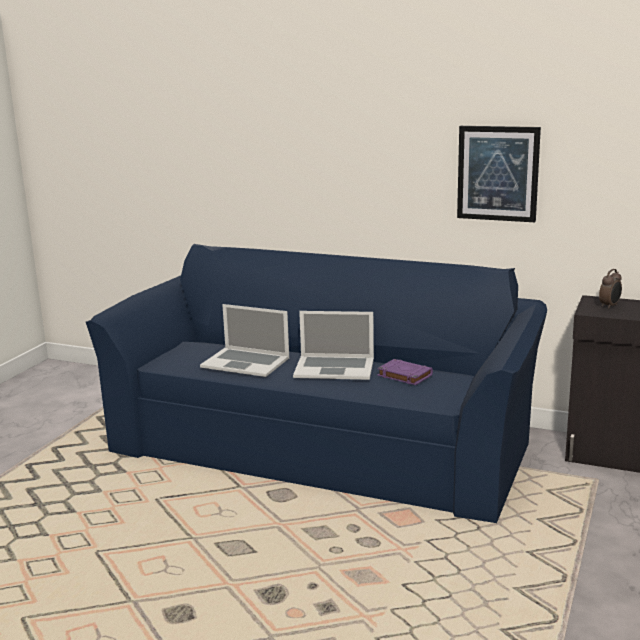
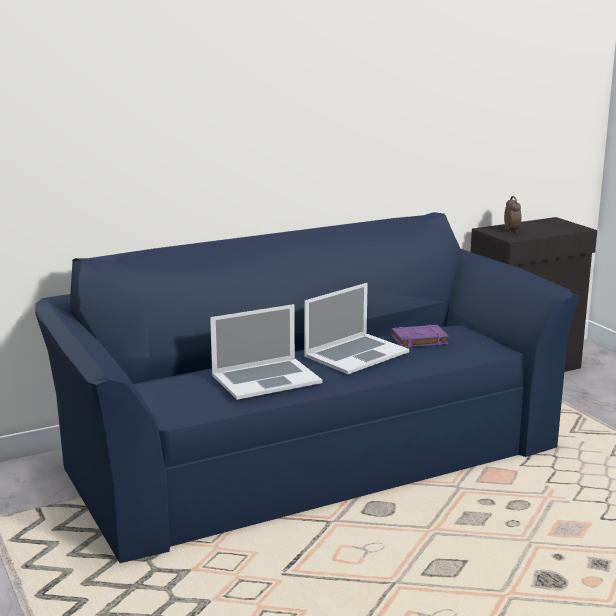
camera: 50 degrees left, 0 degrees up
(498, 173) = (398, 119): picture -> none

